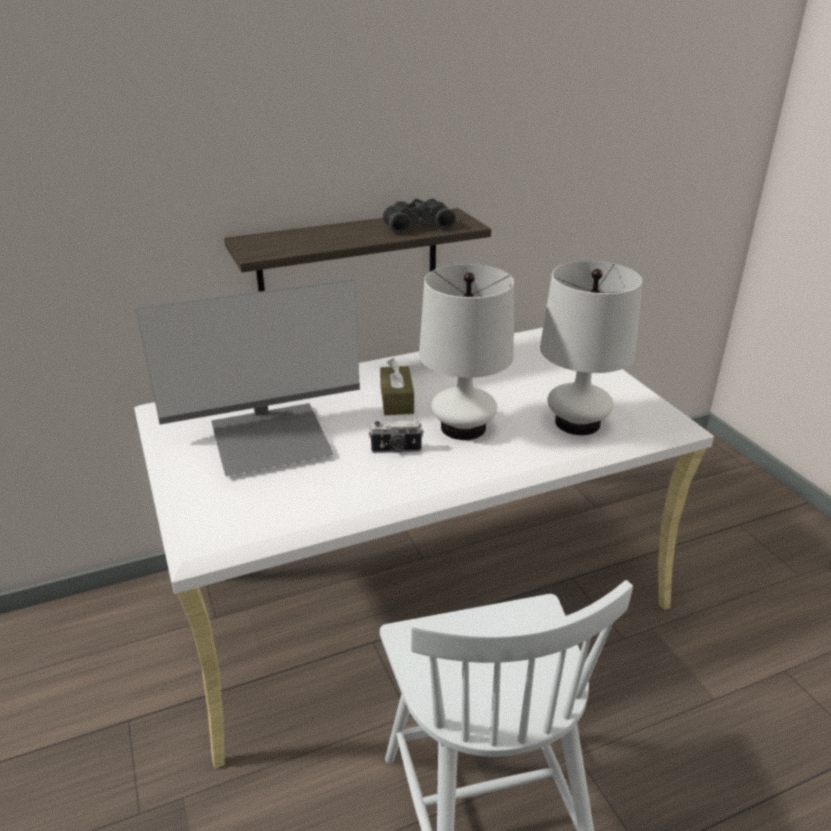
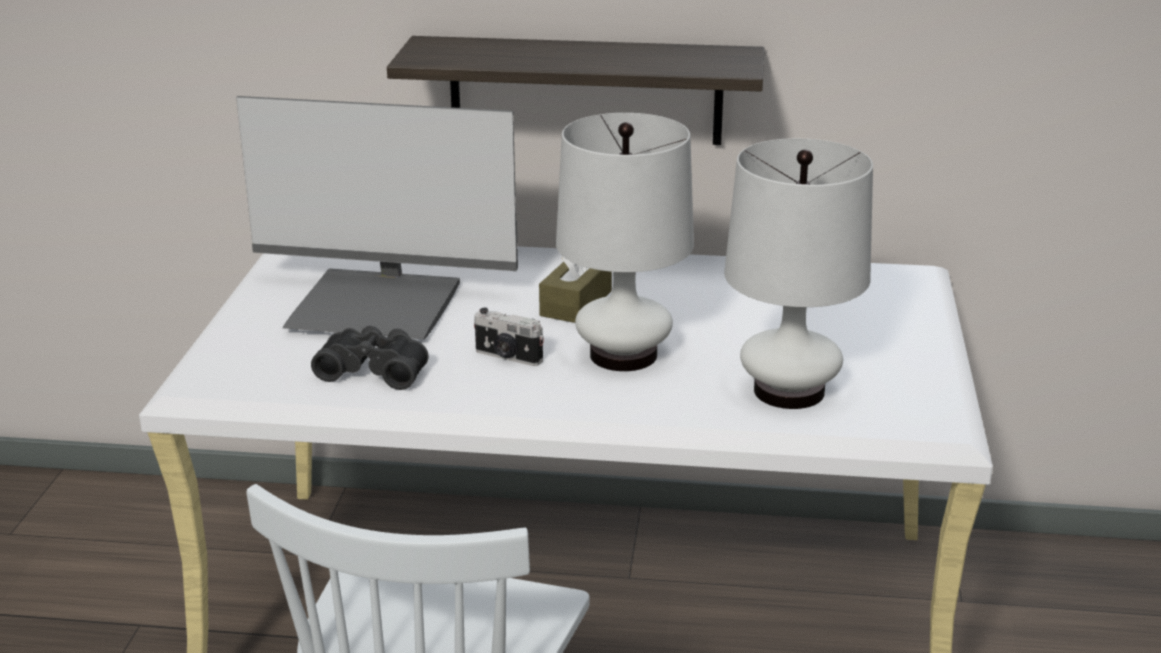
camera: 30 degrees right, 5 degrees down
(417, 225) = (666, 59): black binoculars -> black binoculars (375, 369)

